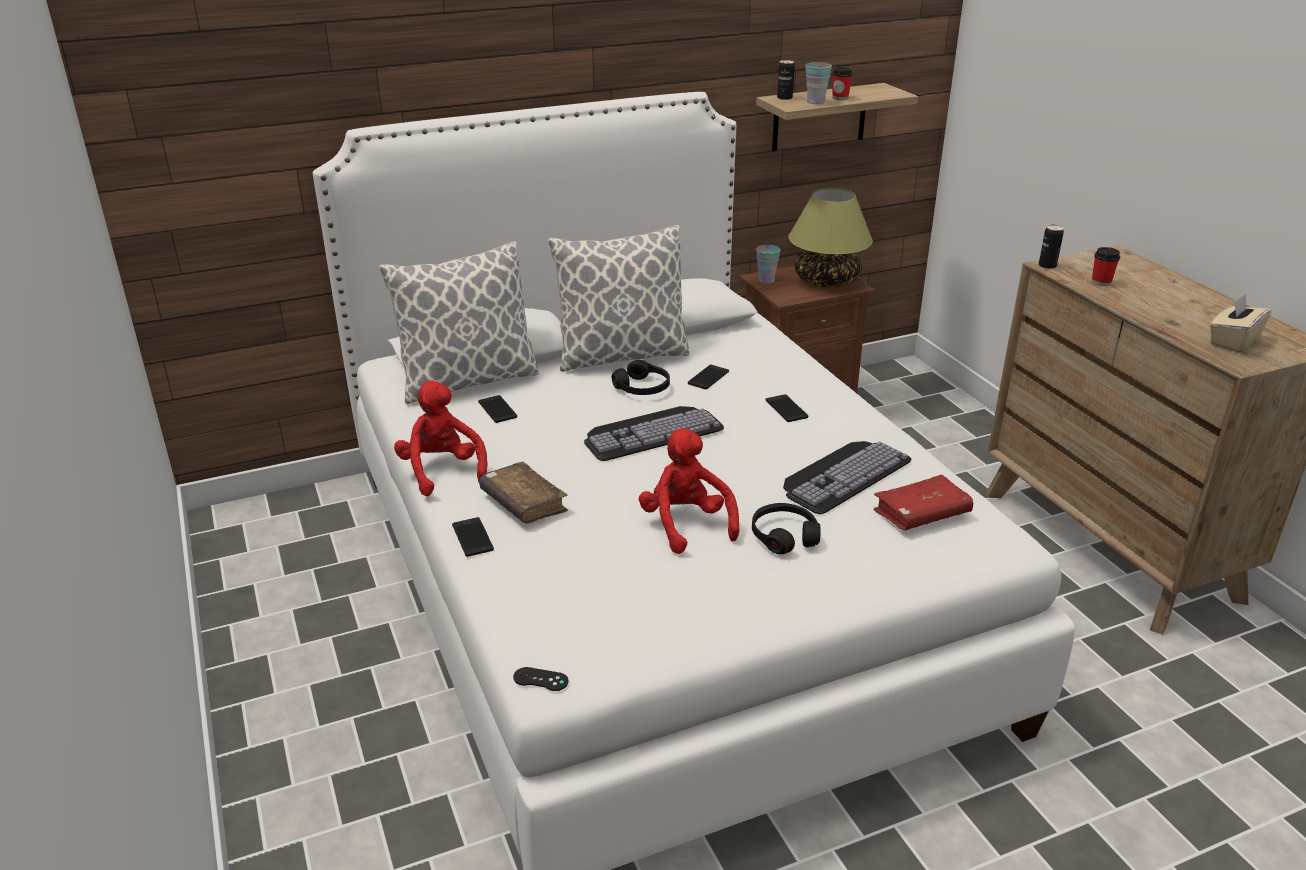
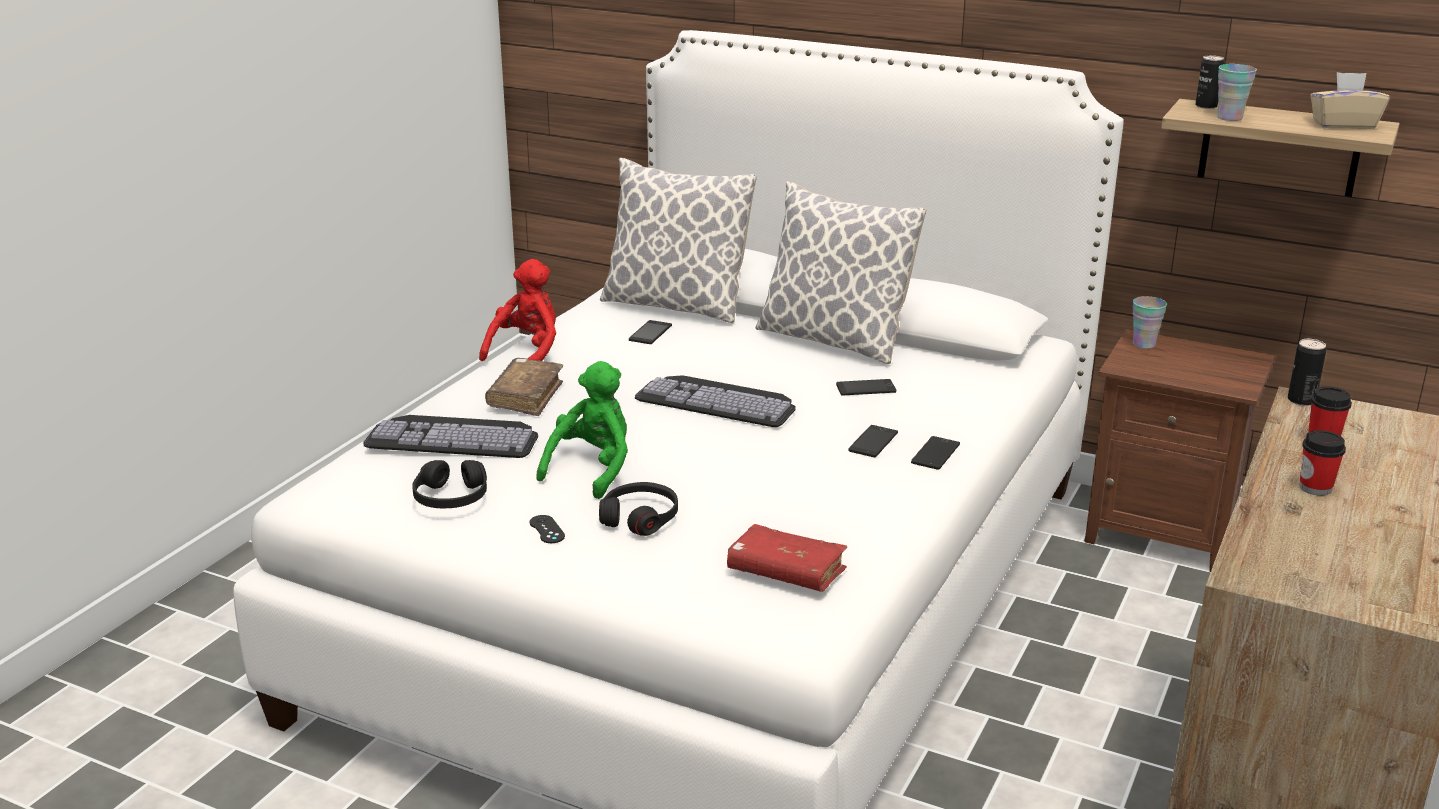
camera: 50 degrees right, 5 degrees down
(472, 537) = (452, 399): phone -> phone (935, 454)
(540, 679) = (306, 494): black game controller -> black game controller (547, 529)
(642, 388) = (791, 369): black headphones -> black headphones (451, 497)
(686, 524) = (592, 469): red plush toy -> green plush toy
(826, 281) = (1214, 371): table lamp -> none
(840, 98) = (1275, 122): cup -> cup (1315, 488)
(843, 473) = (797, 509): keyboard -> keyboard (456, 436)
(1233, 342) = (1315, 559): beige tissue box -> beige tissue box (1343, 124)

